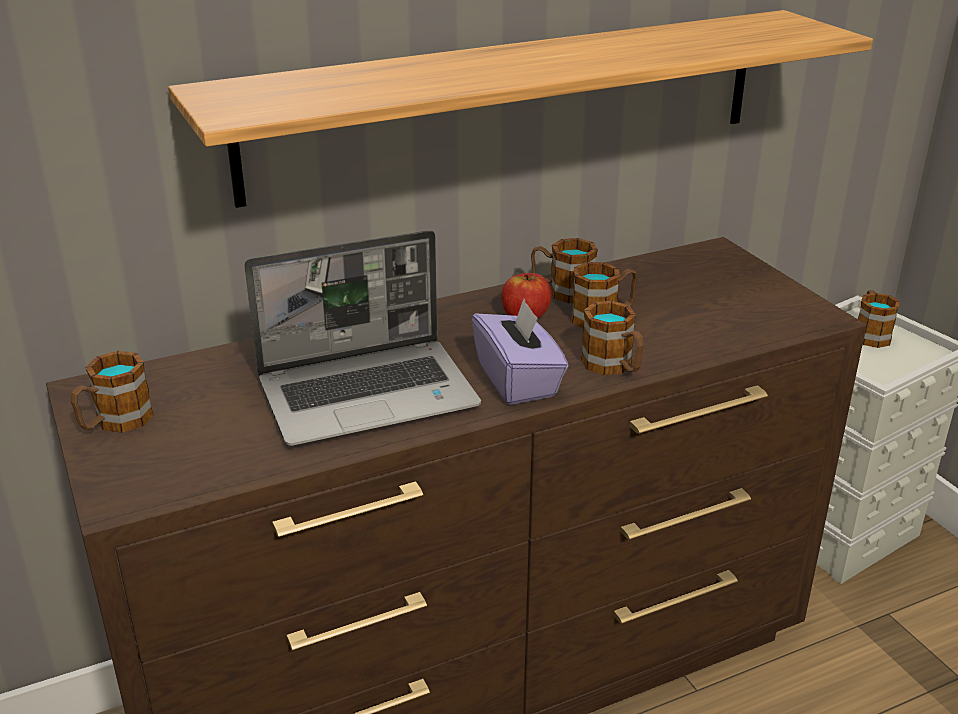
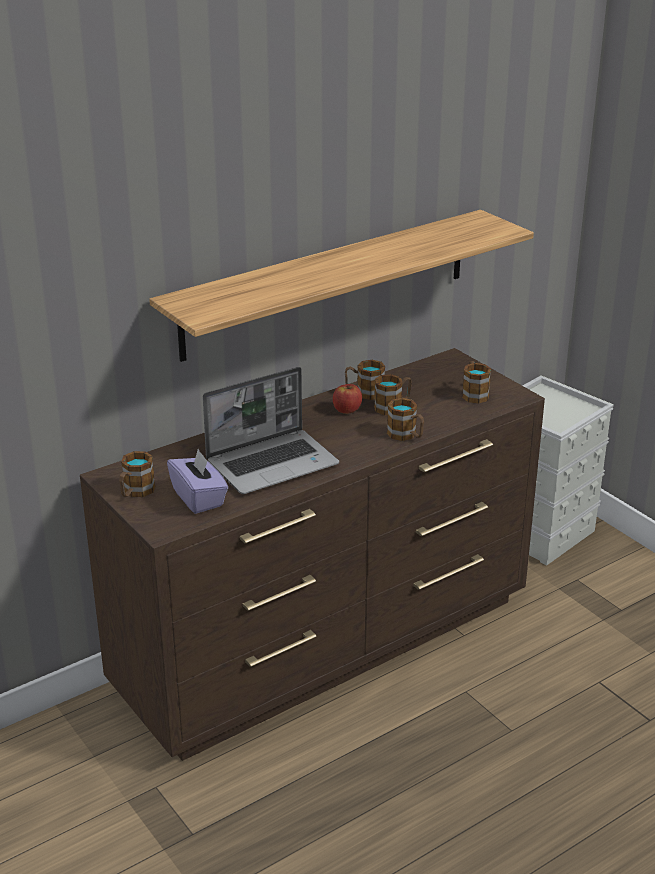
camera: 10 degrees left, 0 degrees up
(518, 381) = (354, 448): purple tissue box -> purple tissue box (199, 498)
(870, 334) = (550, 400): mug -> mug (474, 393)

